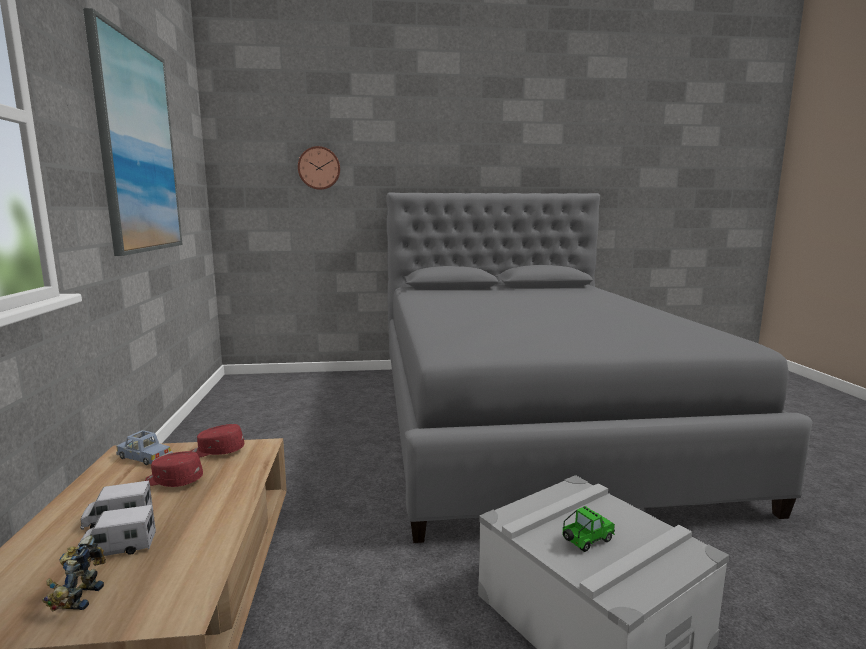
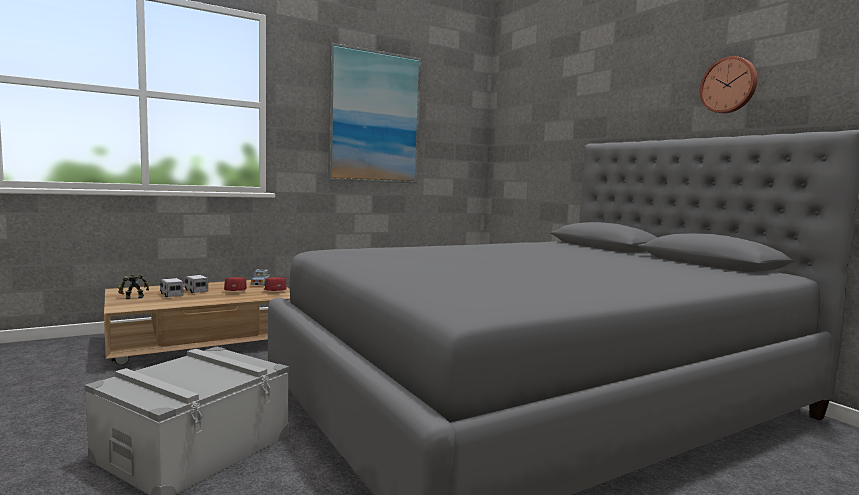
camera: 65 degrees right, 5 degrees down
(319, 168) = (549, 124): wall clock -> wall clock (729, 85)
(586, 541) = (182, 372): toy car -> none

